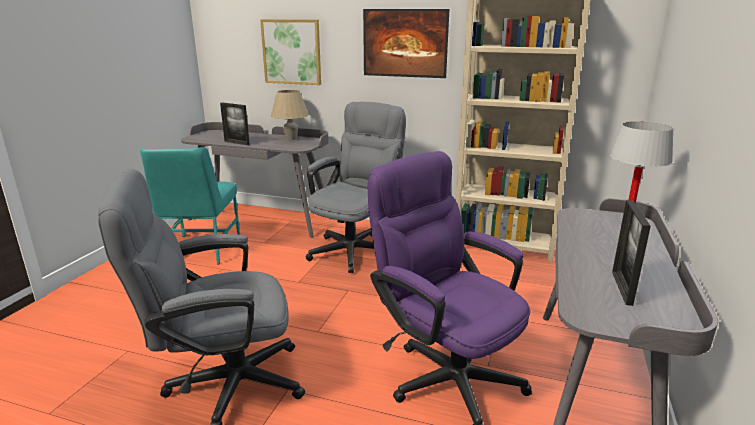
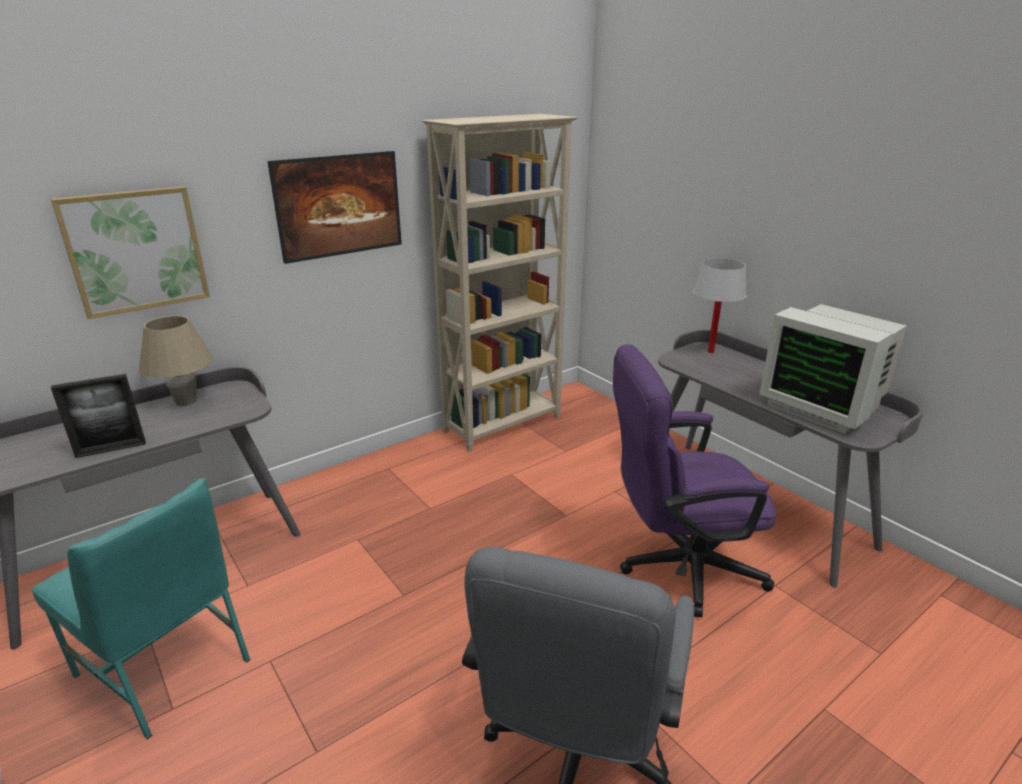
camera: 55 degrees left, 5 degrees up
(356, 248) = (380, 512): grey office chair -> none
(622, 288) = (823, 406): picture frame -> monitor

